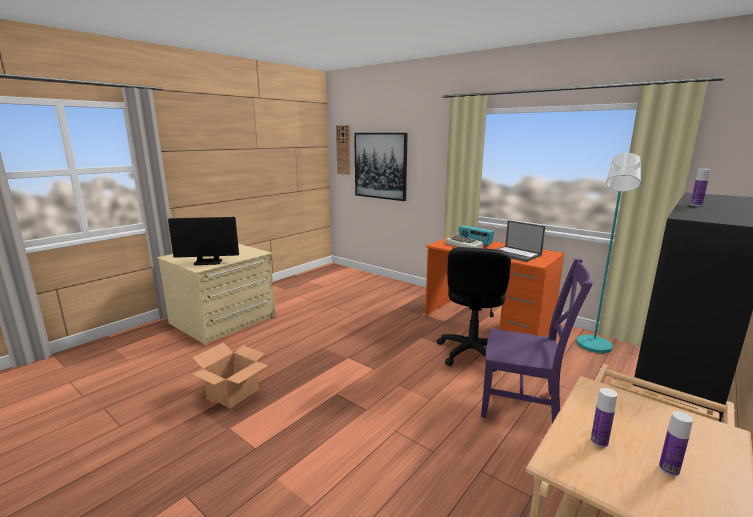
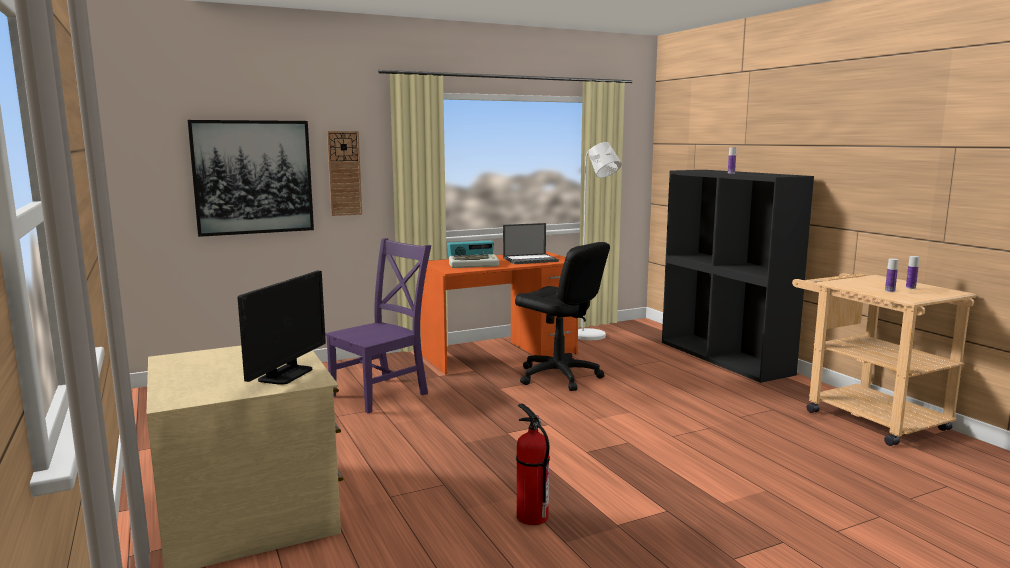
camera: 65 degrees left, 5 degrees down
(233, 392) = (531, 516): cardboard box -> fire extinguisher
(343, 150) = (153, 153): wall clock -> wall clock (344, 173)
(524, 406) = (664, 382): purple chair -> purple chair (382, 394)
(594, 347) = (593, 337): turquoise floor lamp -> white floor lamp

